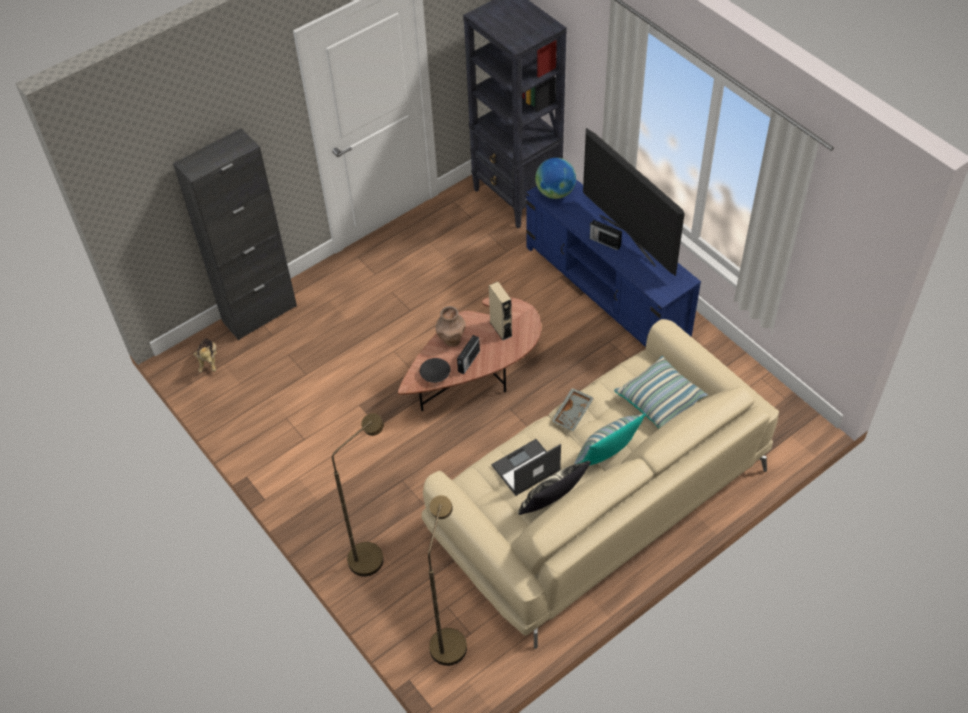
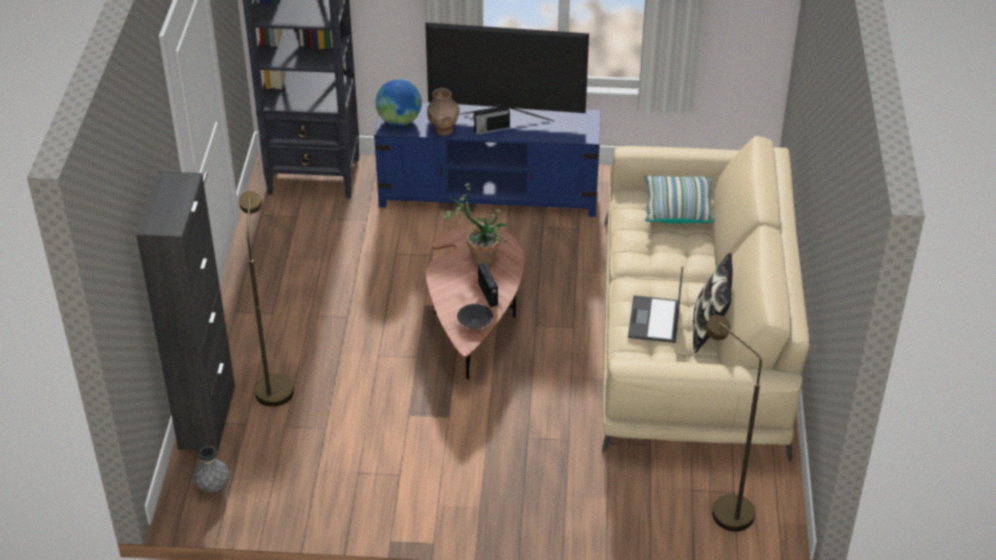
camera: 50 degrees left, 10 degrees down
(208, 361) = (213, 487): plush toy -> grey vase
(372, 552) = (581, 504): brown floor lamp -> brown floor lamp (273, 384)
(451, 340) = (451, 290): brown vase -> brown vase (443, 130)
(501, 329) = (478, 255): beige speaker -> potted plant
(573, 413) = (632, 261): grey tray -> none
(606, 456) = (696, 271): pillow -> none

